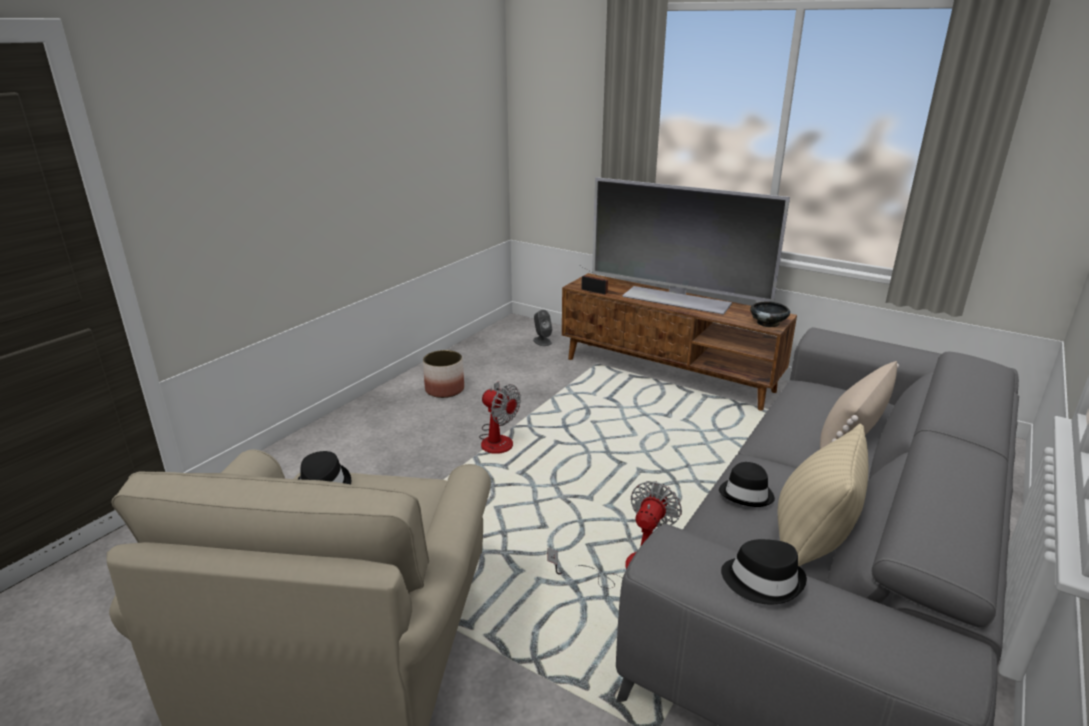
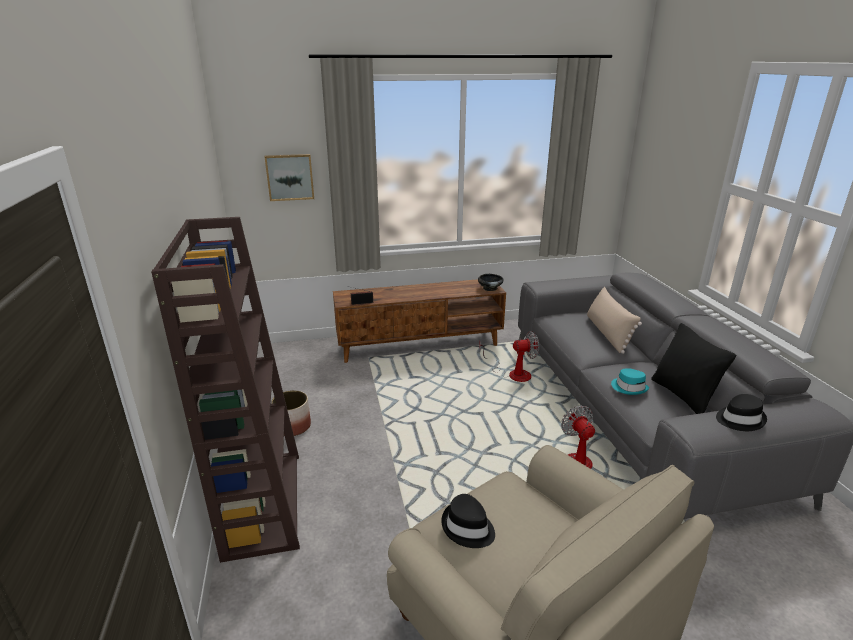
camera: 45 degrees left, 0 degrees up
(343, 430) = (262, 502): none -> brown bookcase
(497, 439) = (388, 440): fan -> fan (513, 373)
(542, 341) = (306, 357): grey speaker -> none
(570, 127) = (290, 177): none -> picture
(676, 299) = (420, 290): television -> none
(747, 494) = (629, 387): black hat -> turquoise hat
(811, 542) = (683, 396): beige pillow -> black pillow

